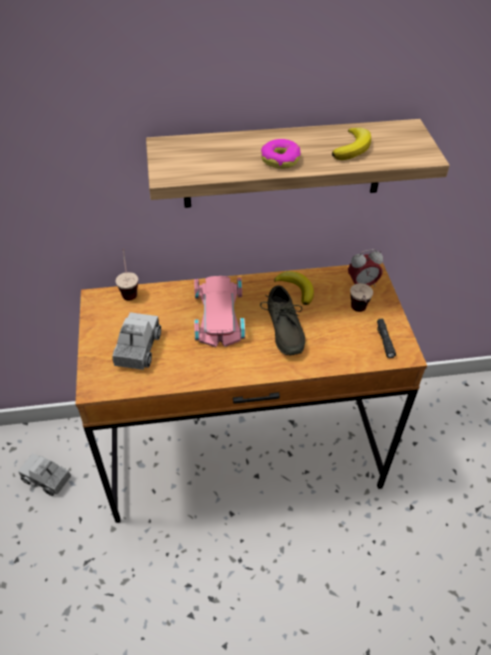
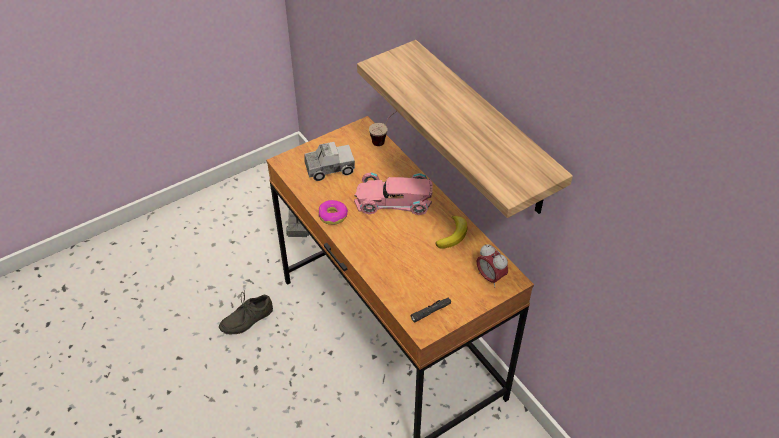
camera: 65 degrees right, 0 degrees up
(220, 313) = (393, 198): pink toy car -> pink toy car turned 150 degrees counterclockwise
(280, 159) = (437, 111): donut -> donut (333, 215)
(282, 330) = (399, 241): grey shoe -> grey shoe (246, 318)
(353, 147) = (487, 145): banana -> none
(359, 313) = (452, 285): cup -> none

